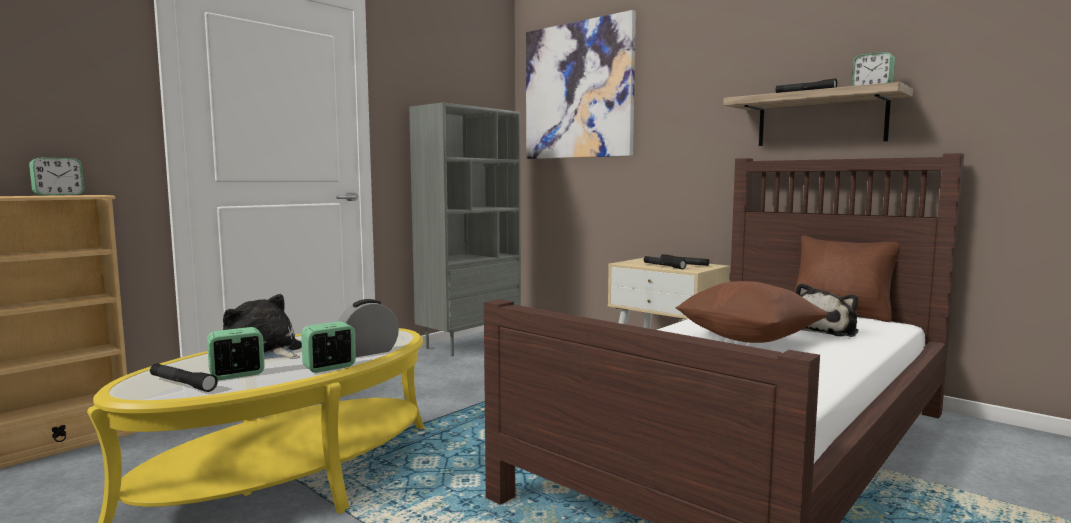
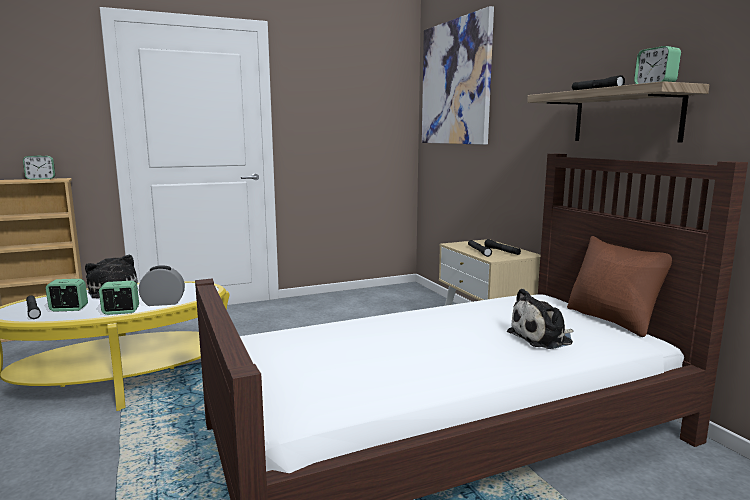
camera: 25 degrees right, 5 degrees up
(469, 343) = (356, 295): grey bookcase -> none
(748, 339) = (447, 335): brown pillow -> none

